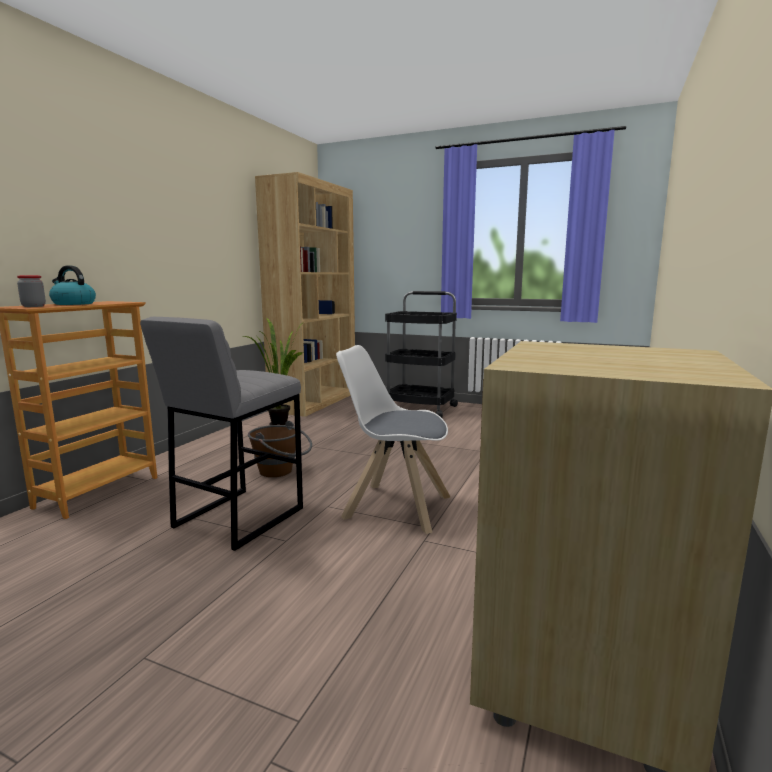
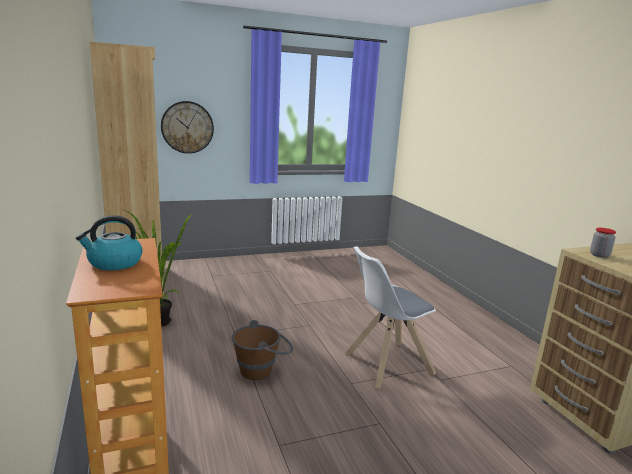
camera: 45 degrees left, 5 degrees up
(33, 306) = (122, 284): jar -> jar (599, 255)
(237, 519) = (316, 426): grey stool -> none
(386, 259) = (187, 127): none -> wall clock
(420, 409) = (247, 269): black cart -> none

